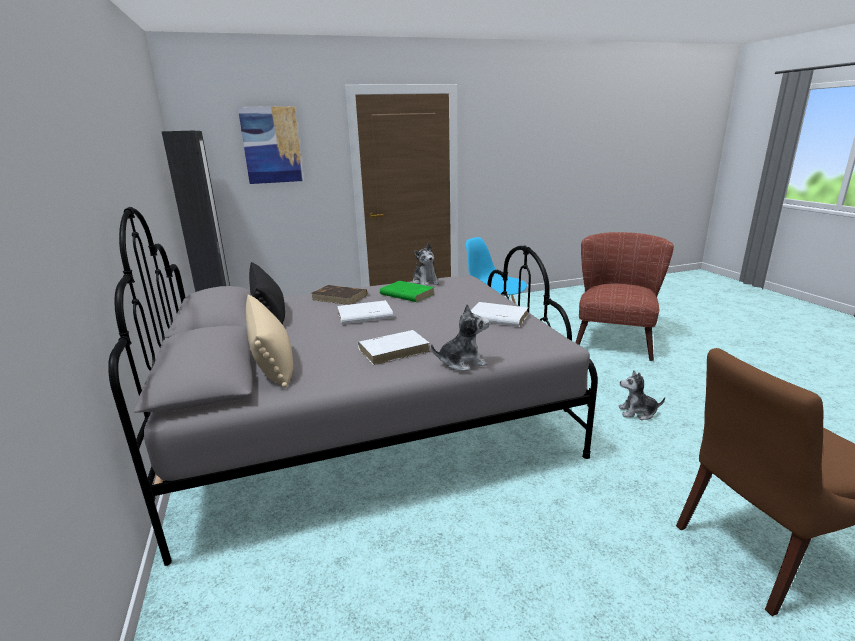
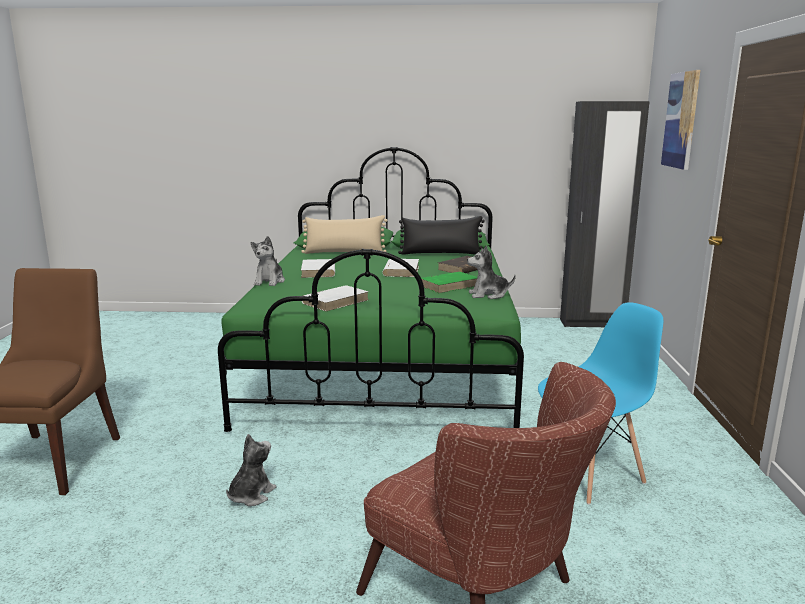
camera: 110 degrees right, 5 degrees down
(370, 421) = (386, 363): grey bed -> green bed

